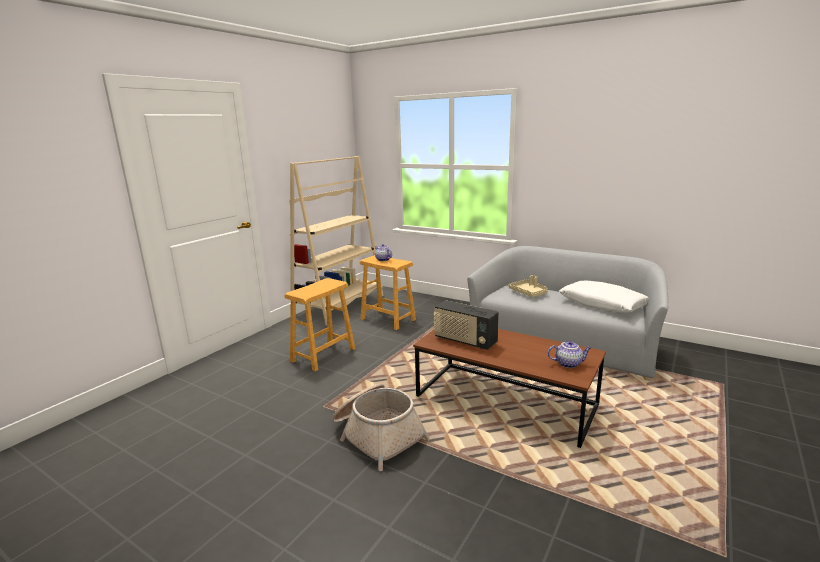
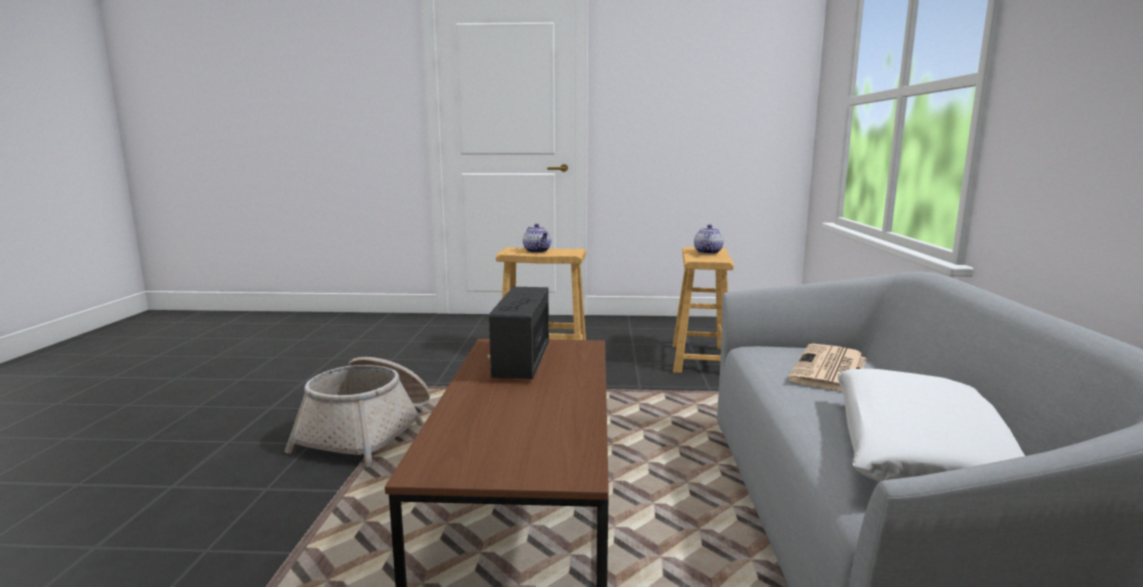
camera: 60 degrees right, 5 degrees down
(339, 306) = (692, 326): beige bookcase -> none
(529, 293) = (829, 370): beige tray -> newspaper
(568, 363) = (492, 454): teapot -> teapot (537, 251)

